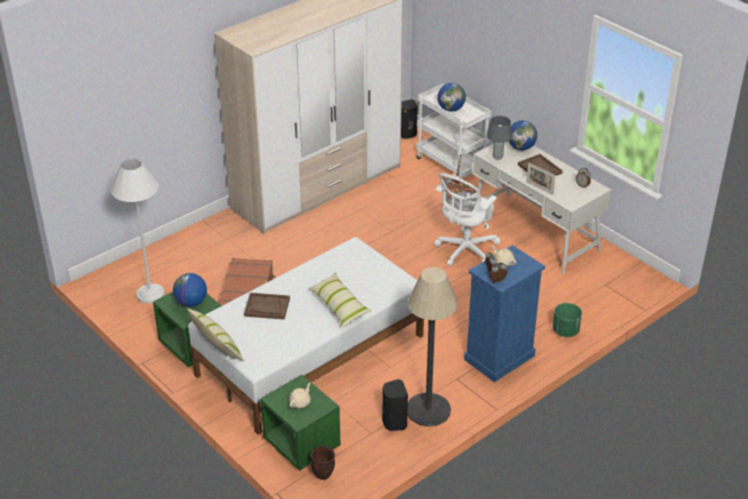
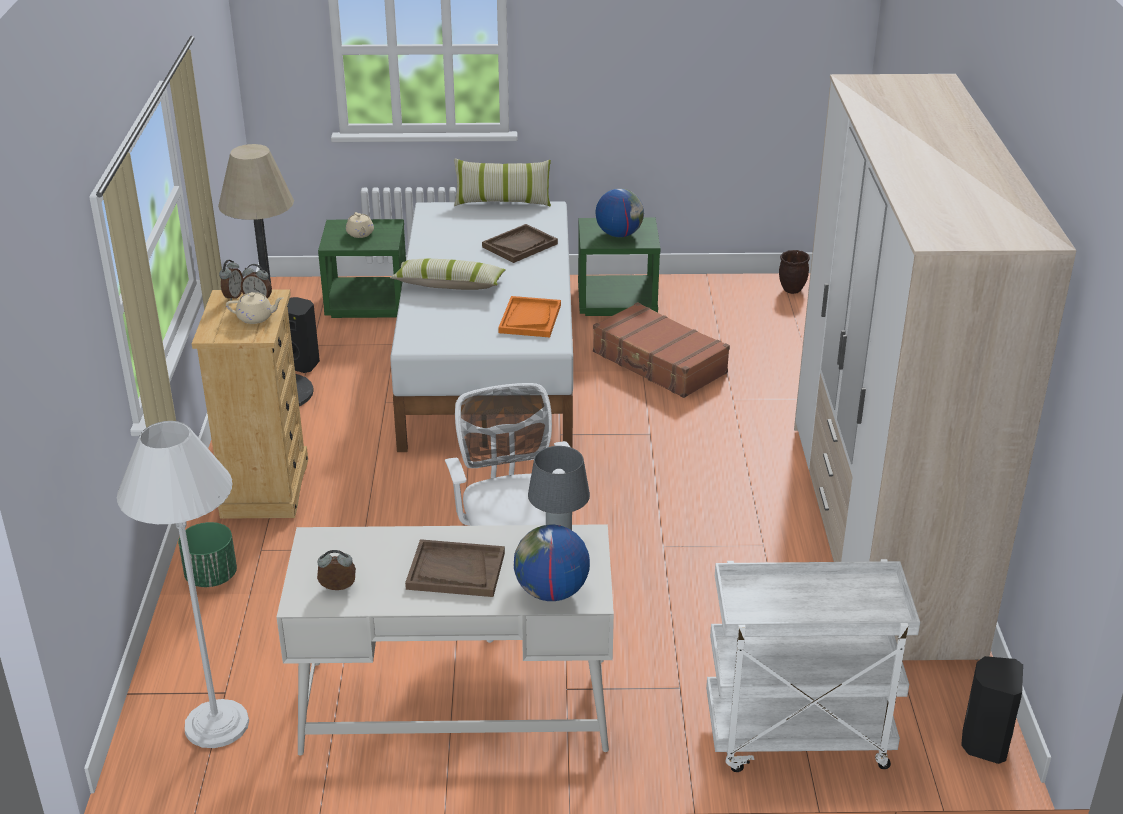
camera: 130 degrees right, 5 degrees down
(150, 294) = (755, 308): white floor lamp -> white floor lamp (216, 724)
(323, 475) = (309, 297): brown planter -> brown planter (791, 289)
(340, 262) = (530, 319): none -> orange tray
(451, 109) = (808, 593): globe -> none
(499, 358) = (265, 487): blue dresser -> beige dresser
(539, 188) = (404, 534): picture frame -> none

